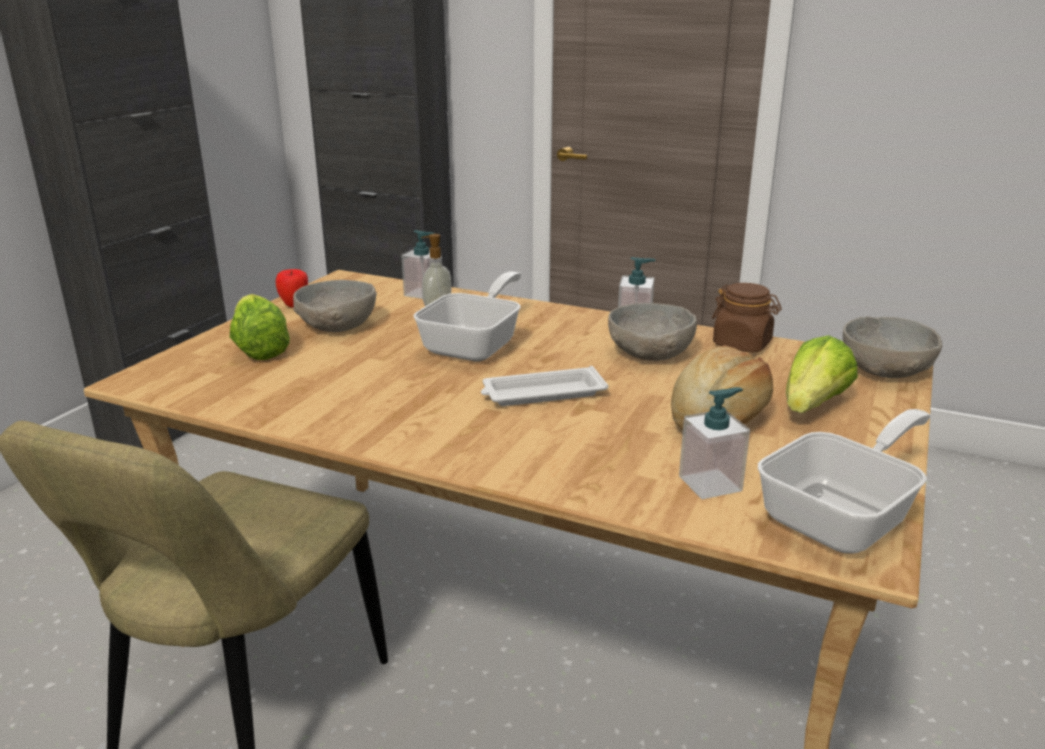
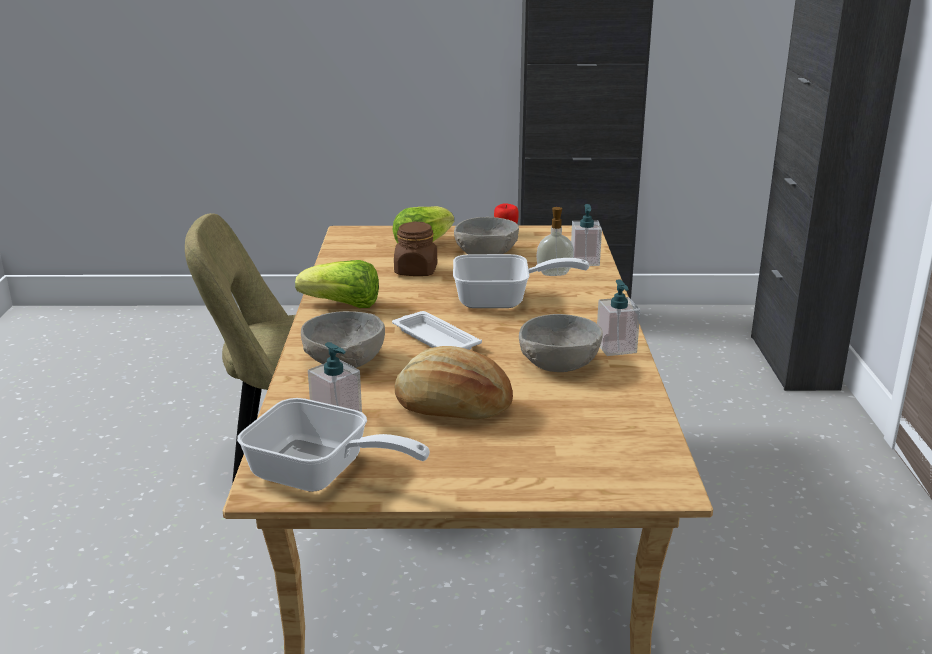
camera: 65 degrees right, 0 degrees up
(742, 344) = (629, 400): brown jar -> brown jar (416, 271)
(813, 405) = (516, 447): lettuce -> lettuce (343, 305)
(885, 370) = (645, 479): grey bowl -> grey bowl (343, 361)

